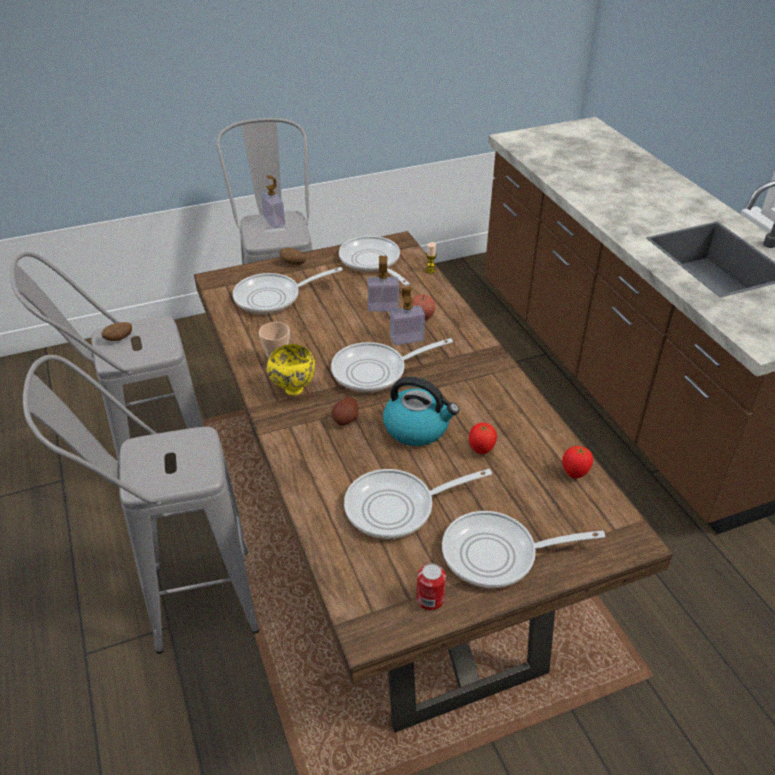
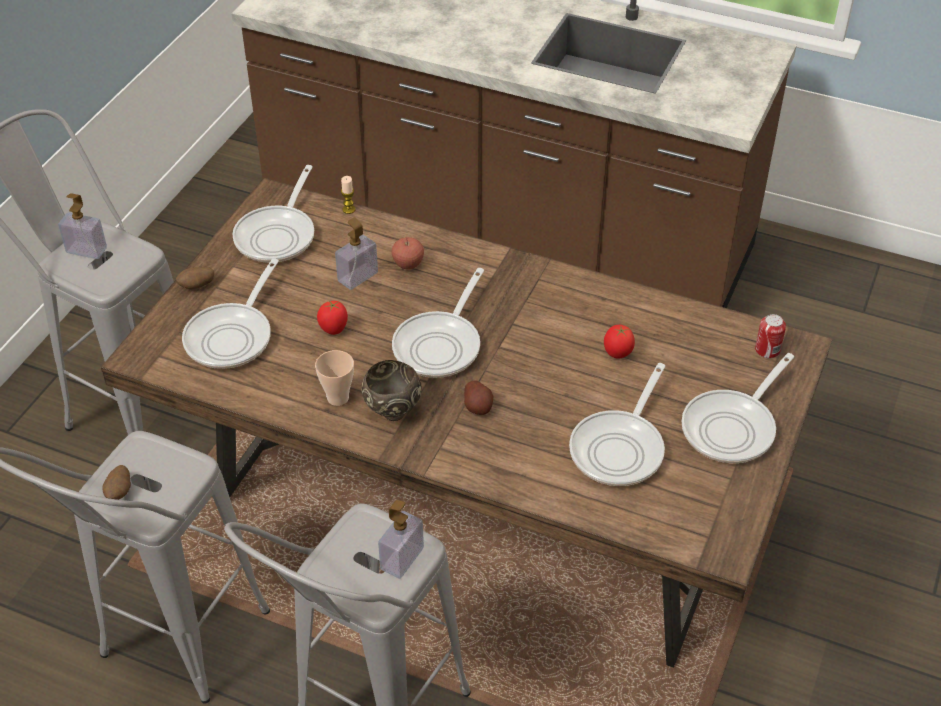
camera: 45 degrees left, 5 degrees up
(293, 389) = (392, 412): yellow bowl -> brown bowl
(372, 262) = (278, 235): frying pan -> frying pan turned 90 degrees counterclockwise
(407, 338) = (424, 294): soap dispenser -> soap dispenser (402, 559)
(417, 428) = (545, 371): kettle -> none
(430, 599) = (732, 495): can -> can (767, 350)
(574, 474) = (705, 324): tomato -> tomato (334, 330)

